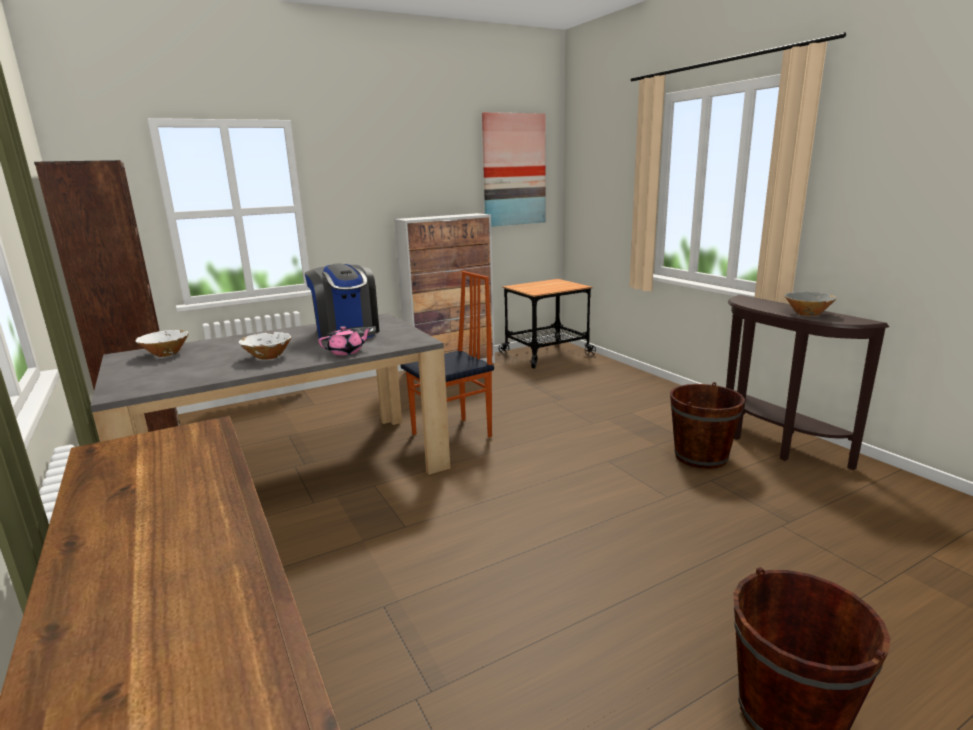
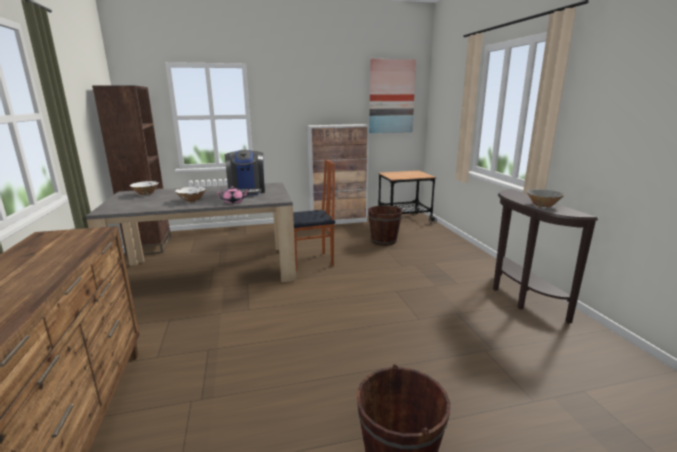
camera: 15 degrees right, 0 degrees up
(701, 456) = (460, 297): brown bucket -> brown bucket (384, 241)

